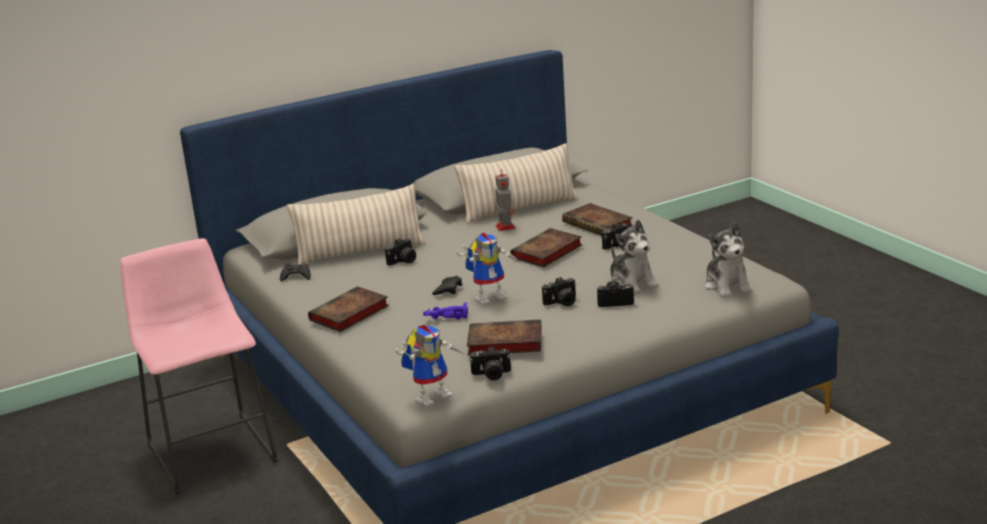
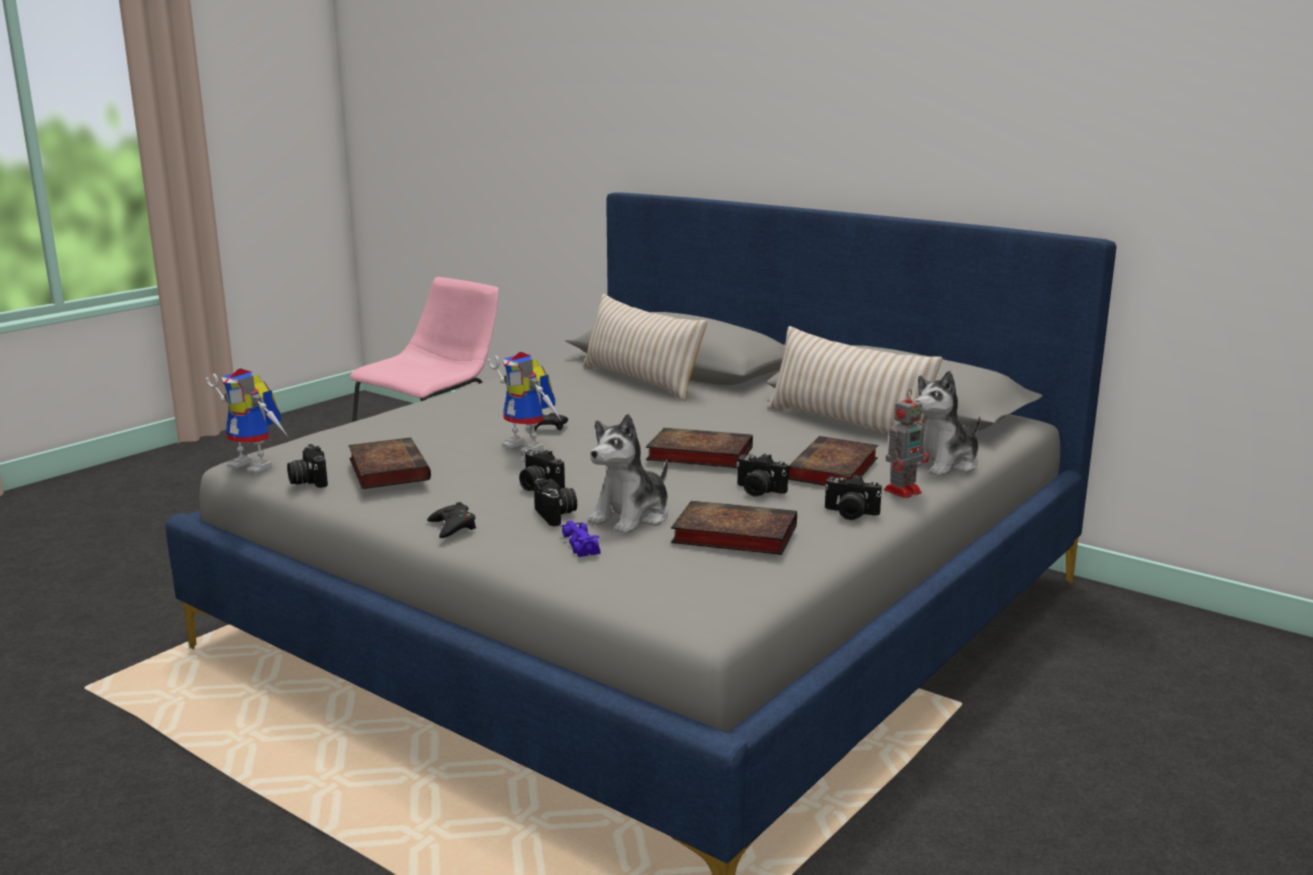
camera: 65 degrees right, 5 degrees down
(296, 276) = (557, 369): black game controller -> black game controller (452, 526)
(348, 314) = (461, 401): book -> book (731, 535)
(403, 261) = (626, 400): camera -> camera (850, 514)
(445, 316) = (457, 434): purple toy car -> purple toy car (579, 543)
(505, 227) = (775, 425): toy robot -> toy robot (903, 491)
(727, 286) = (660, 581): plush toy -> plush toy (944, 464)

